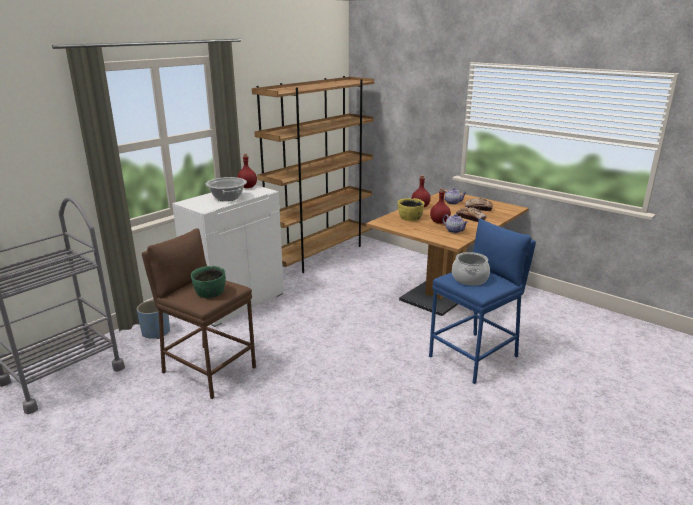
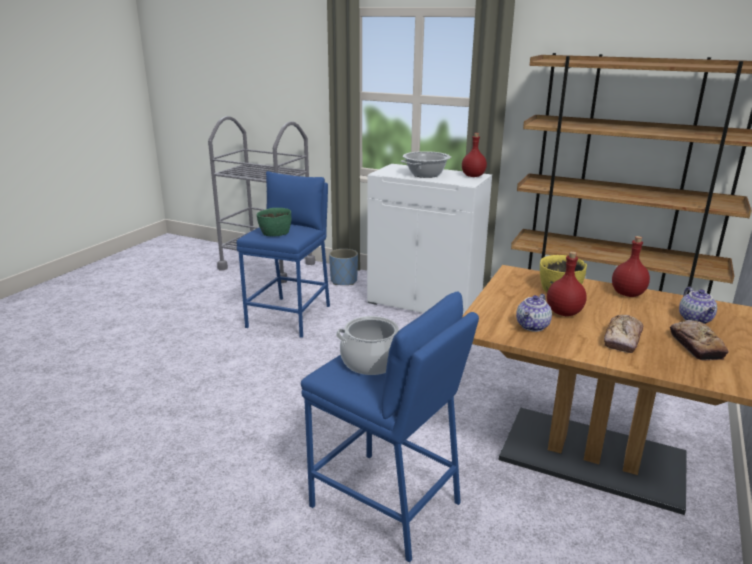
camera: 75 degrees right, 0 degrees up
(208, 370) = (290, 316): brown stool -> blue stool

